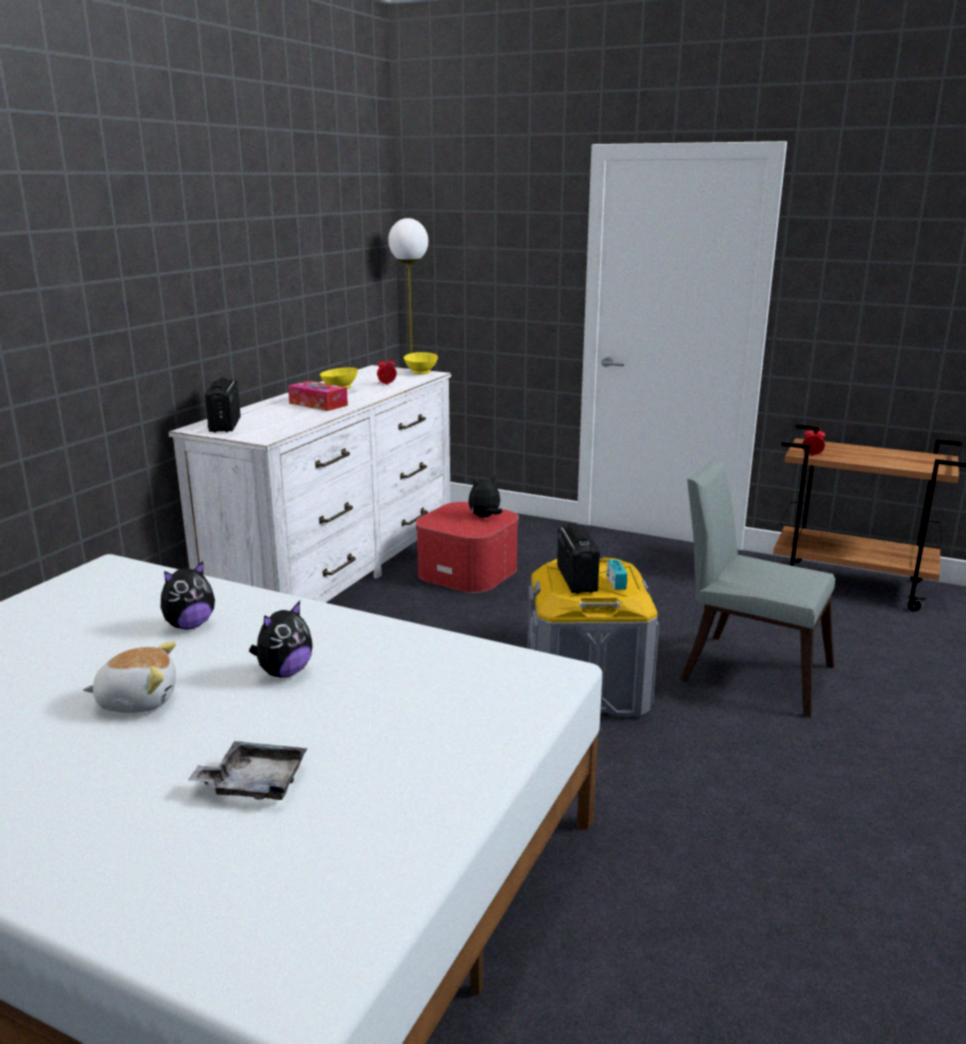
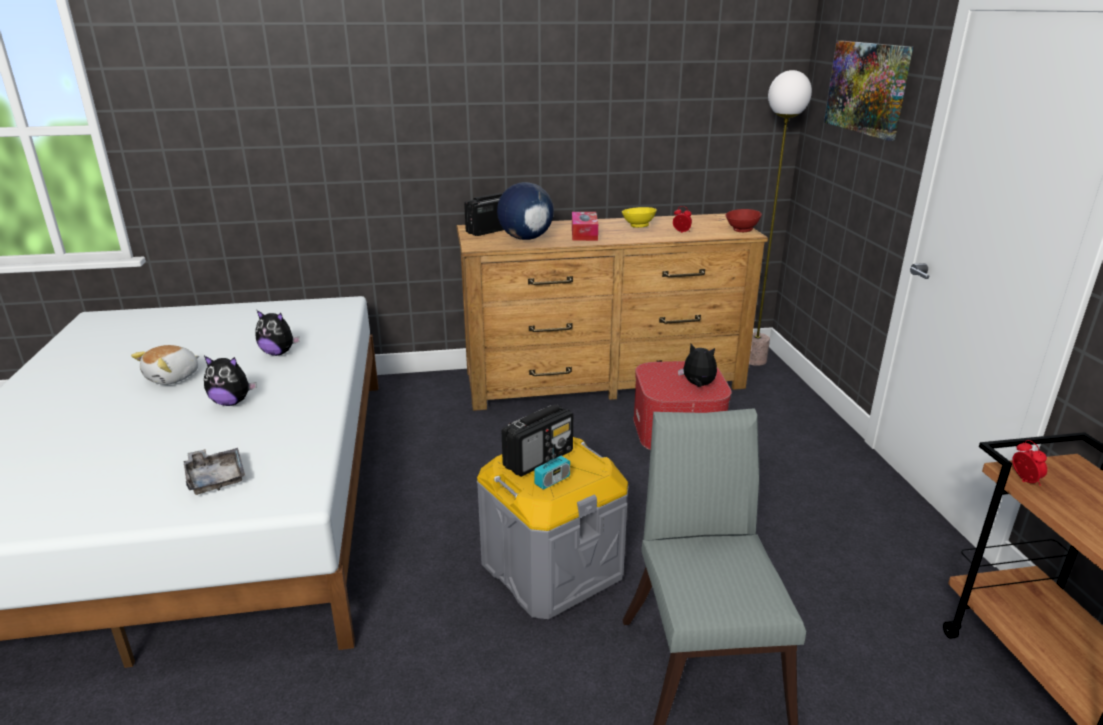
camera: 55 degrees right, 5 degrees up
(138, 700) = (173, 377): plush toy -> plush toy turned 75 degrees clockwise
(254, 783) = (87, 445): grey tray -> grey tray (215, 478)
(283, 421) = (525, 238): none -> globe
(338, 568) = (603, 379): white dresser -> brown dresser
(420, 373) = (741, 230): yellow bowl -> red bowl
(495, 227) = (867, 88): none -> picture

